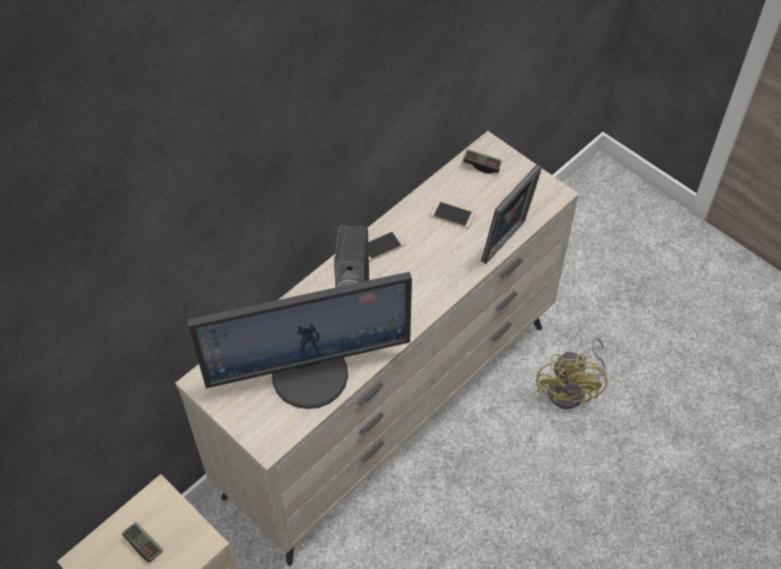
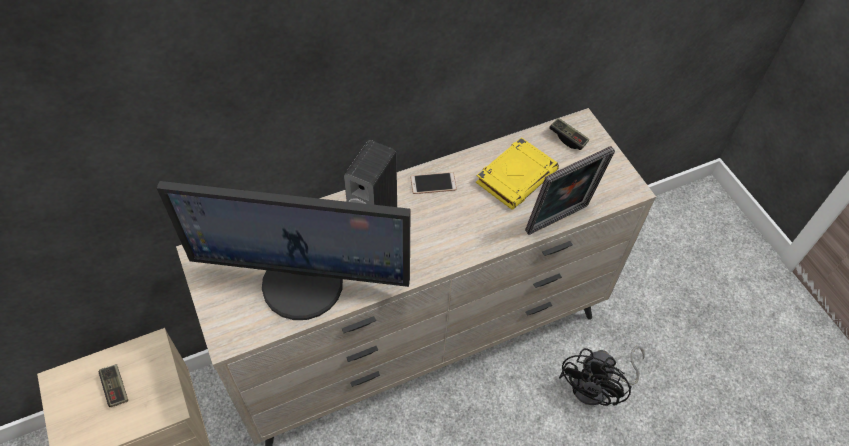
camera: 20 degrees right, 0 degrees up
(452, 215) = (516, 176): phone -> yellow book
(573, 389) = (598, 387): yellow fan -> black fan

